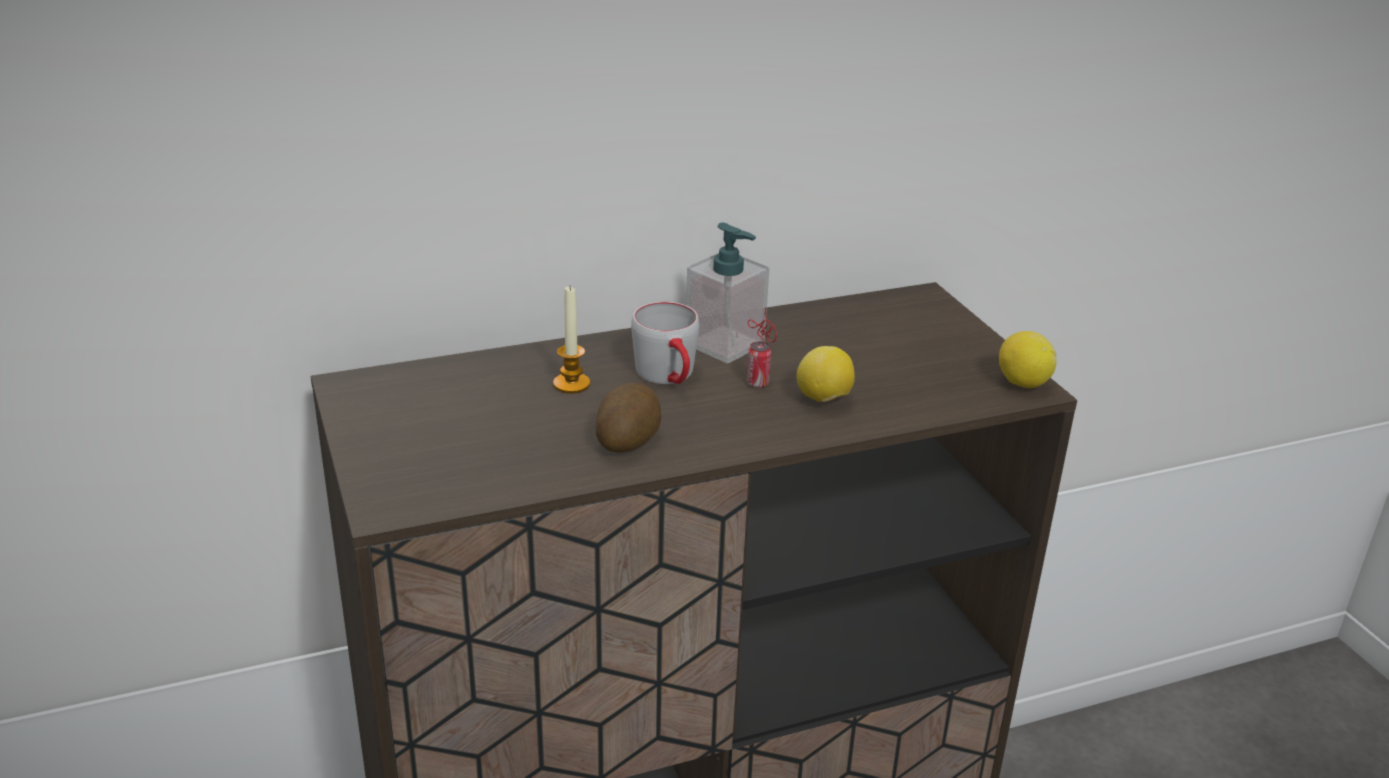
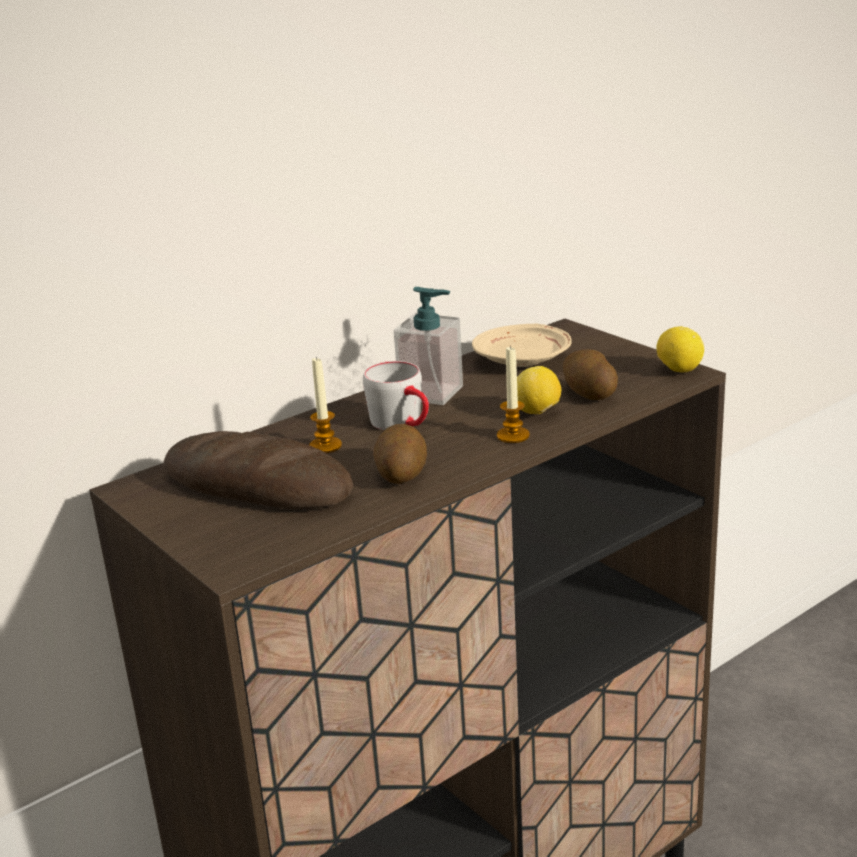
camera: 15 degrees left, 5 degrees down
(473, 414) = (257, 485): none -> bread
(756, 382) = (475, 412): can -> none
(777, 422) = (513, 436): none -> candle
(853, 326) = (523, 360): none -> beige plate
(897, 388) = (588, 393): none -> potato

